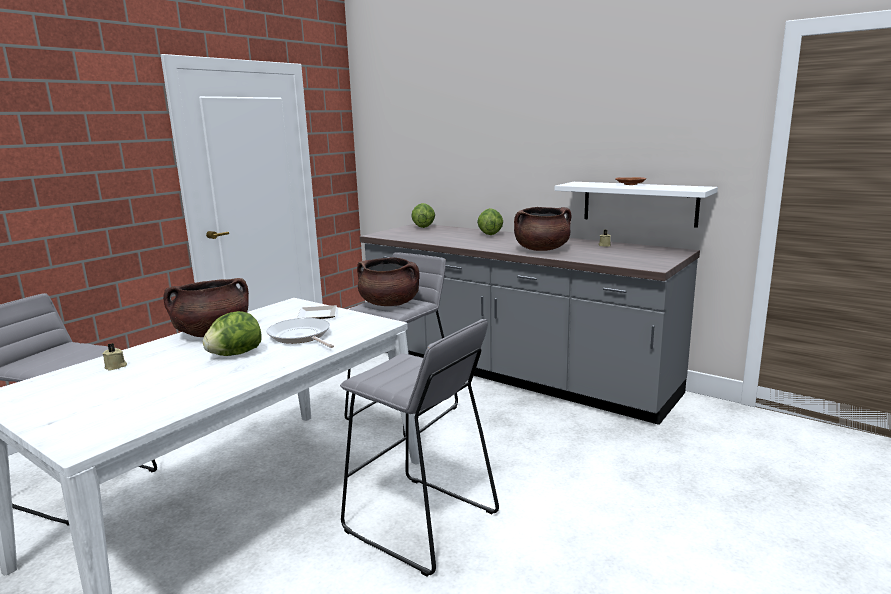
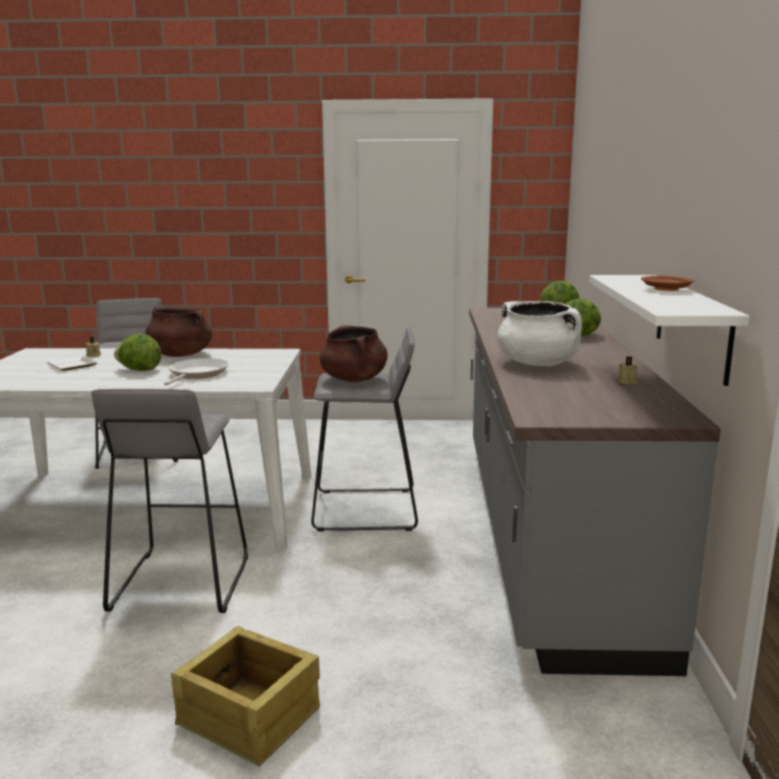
camera: 55 degrees right, 0 degrees up
(316, 315) = (258, 364): plate -> plate (73, 365)
(541, 249) = (538, 363): brown cooking pot -> white cooking pot
(644, 534) = (249, 718): none -> crate

